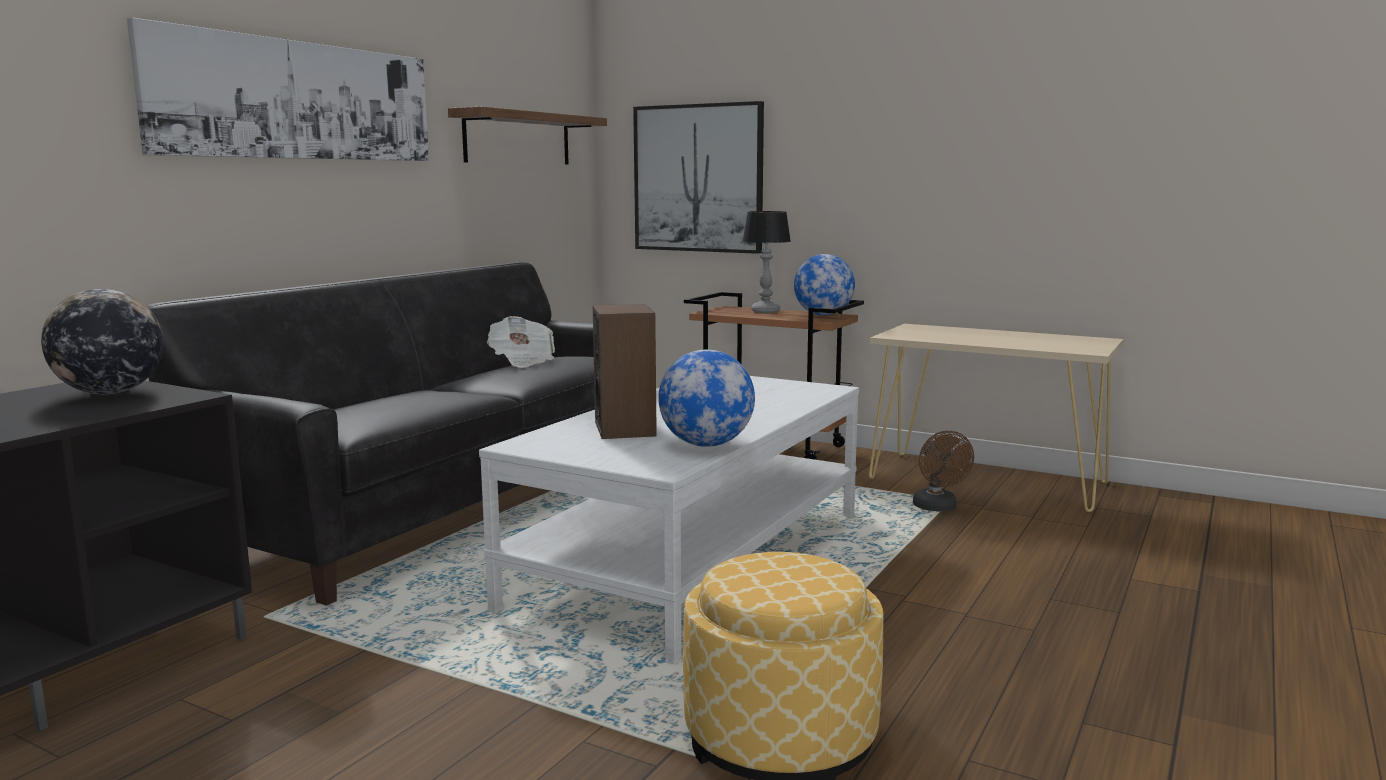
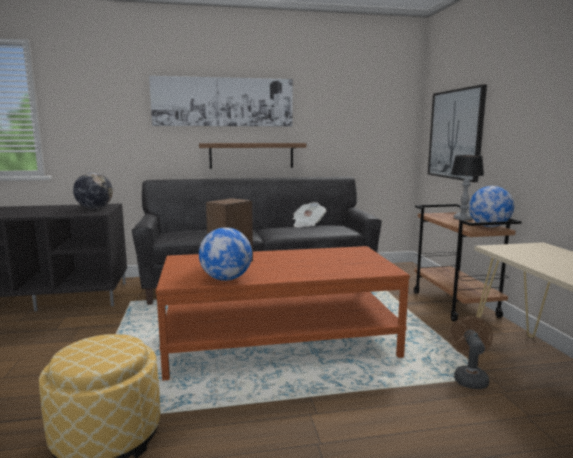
camera: 50 degrees right, 0 degrees up
(518, 138) = (357, 114): shelf -> shelf (251, 155)
(694, 558) = (280, 342): white coffee table -> brown coffee table
(938, 508) = (469, 377): brown fan -> brown fan turned 150 degrees clockwise

